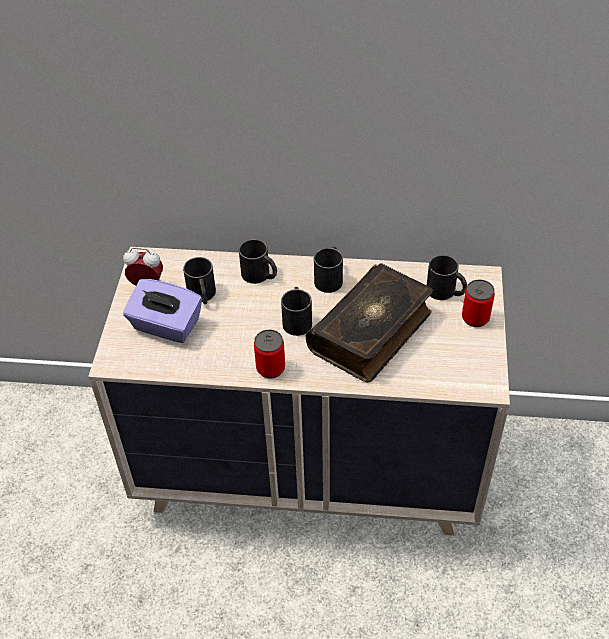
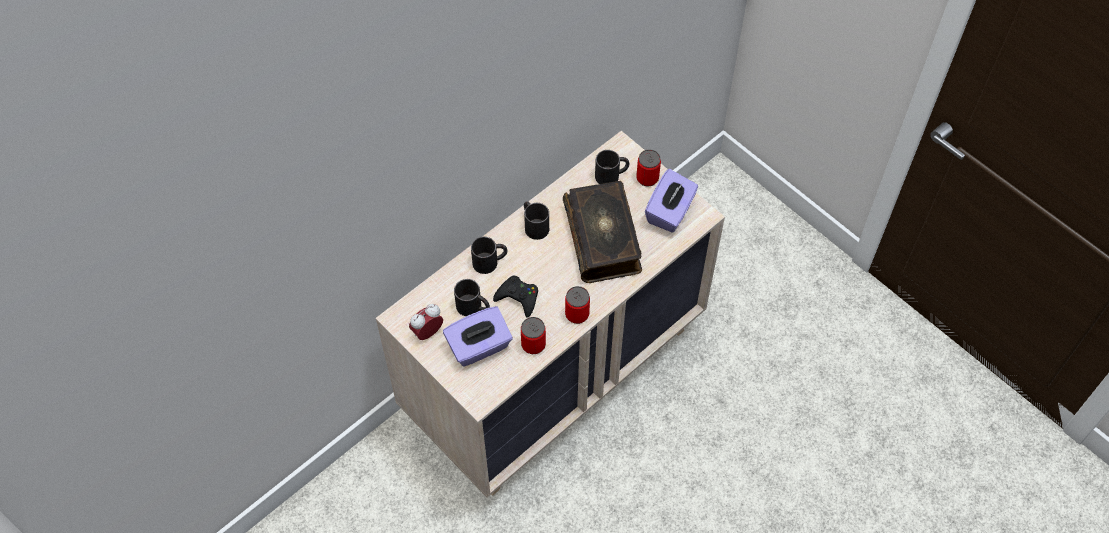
camera: 50 degrees left, 10 degrees up
(206, 360) = (533, 344): none -> can
(244, 317) = (518, 298): none -> black game controller
(297, 319) = (551, 270): black mug -> none
(460, 359) = (670, 212): none -> purple tissue box

